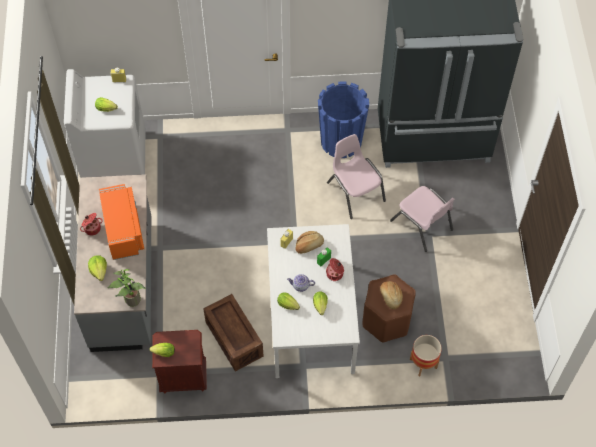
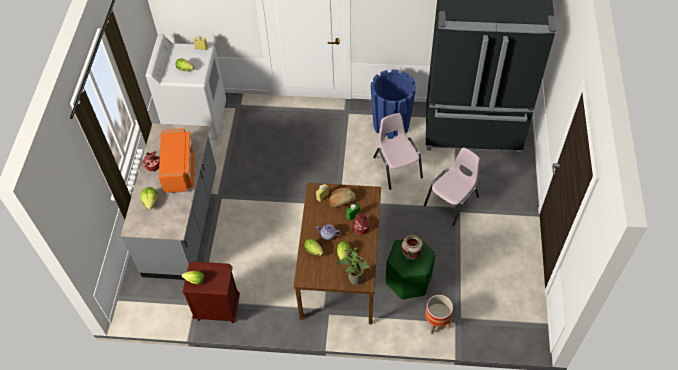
camera: 10 degrees right, 5 degrees down
(131, 301) = (172, 231): potted plant -> potted plant (354, 280)
(234, 339) = (269, 281): crate -> none
(312, 319) = (341, 271): white dining table -> brown dining table
(386, 320) = (408, 280): brown stool -> green stool
(390, 297) = (411, 256): bread -> vase
(422, 225) = (452, 201): pink chair -> pink chair turned 105 degrees counterclockwise

